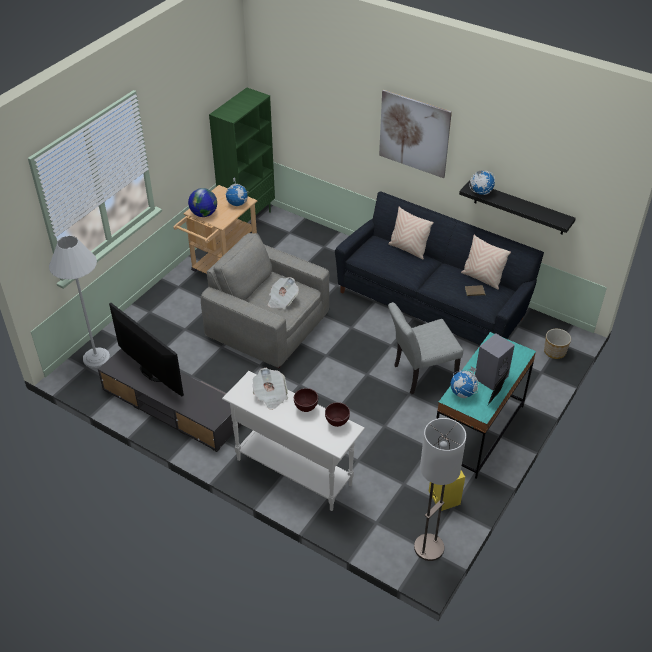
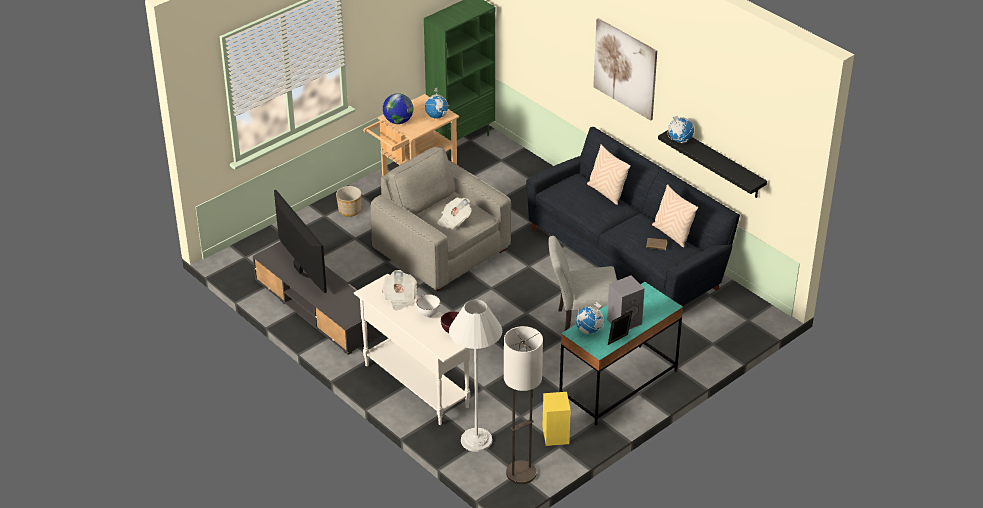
camera: 15 degrees right, 5 degrees down
(96, 358) = (257, 250): white floor lamp -> white floor lamp (476, 440)
(306, 408) = (429, 315): brown bowl -> white bowl
(555, 352) = (738, 327): planter -> planter (350, 210)

